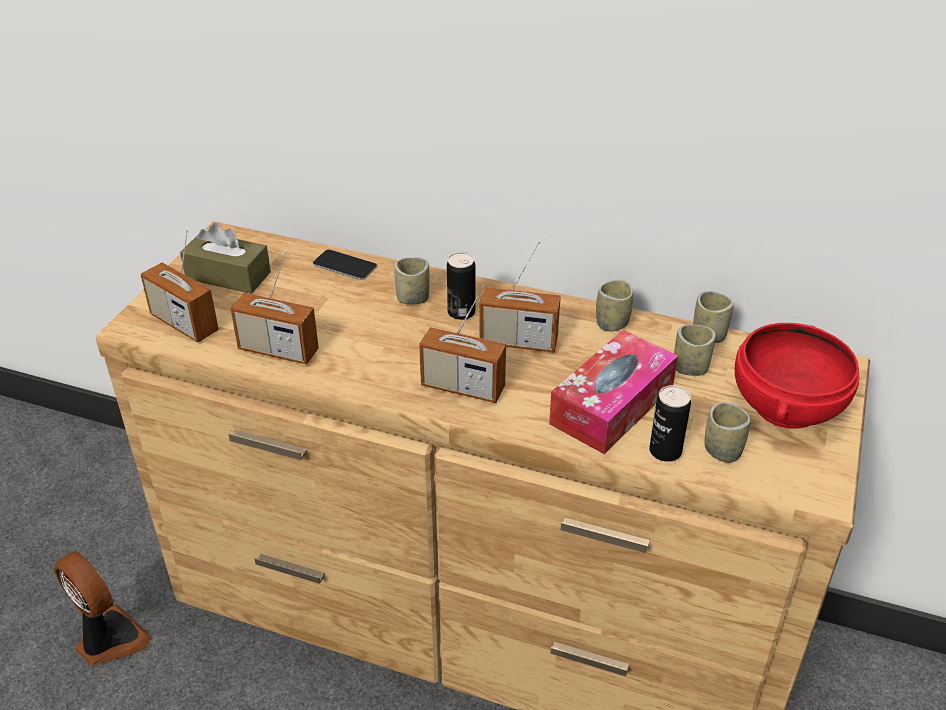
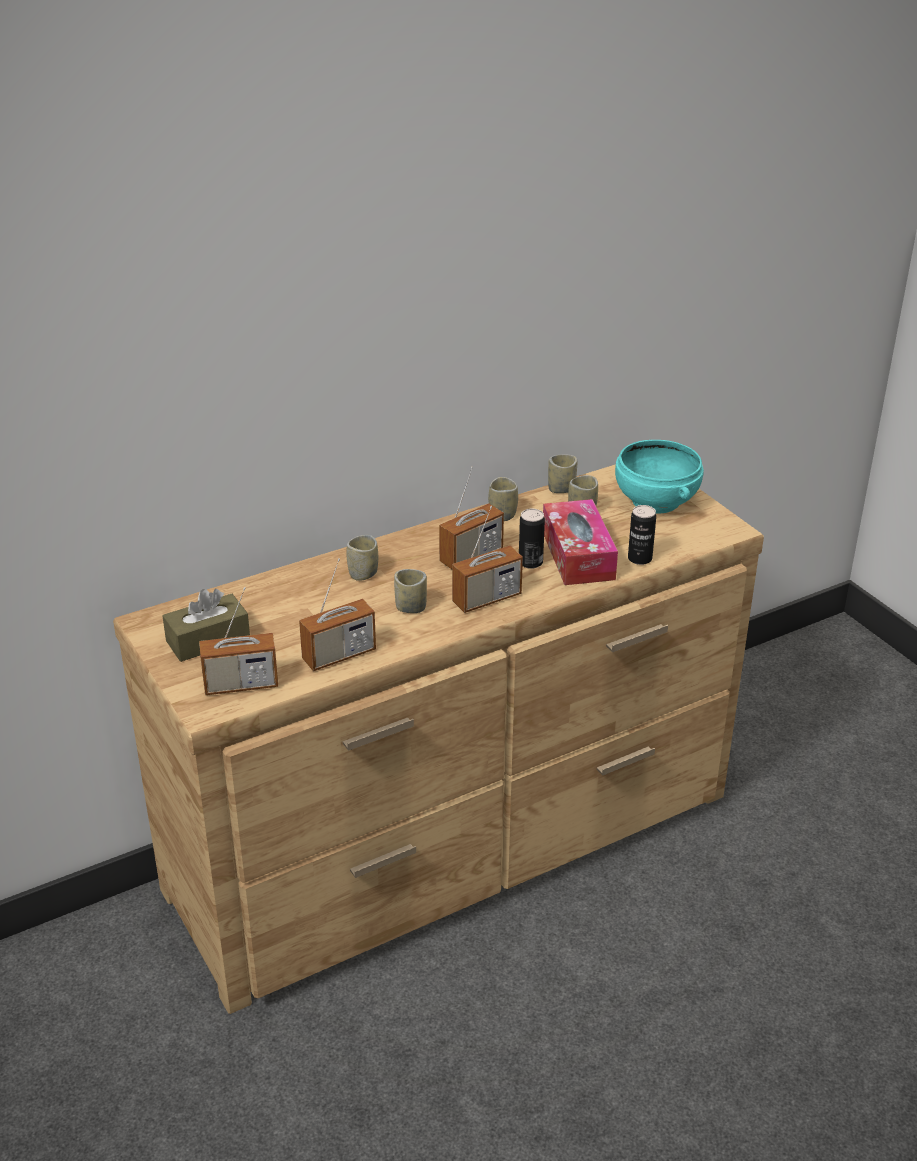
camera: 50 degrees left, 5 degrees down
(109, 639) = (220, 1080): fan -> none
(344, 265) = (278, 583): phone -> none
(461, 312) = (408, 562): can -> can (530, 562)
(722, 450) = (663, 540): cup -> cup (411, 607)
(784, 406) = (654, 501): red bowl -> turquoise bowl

